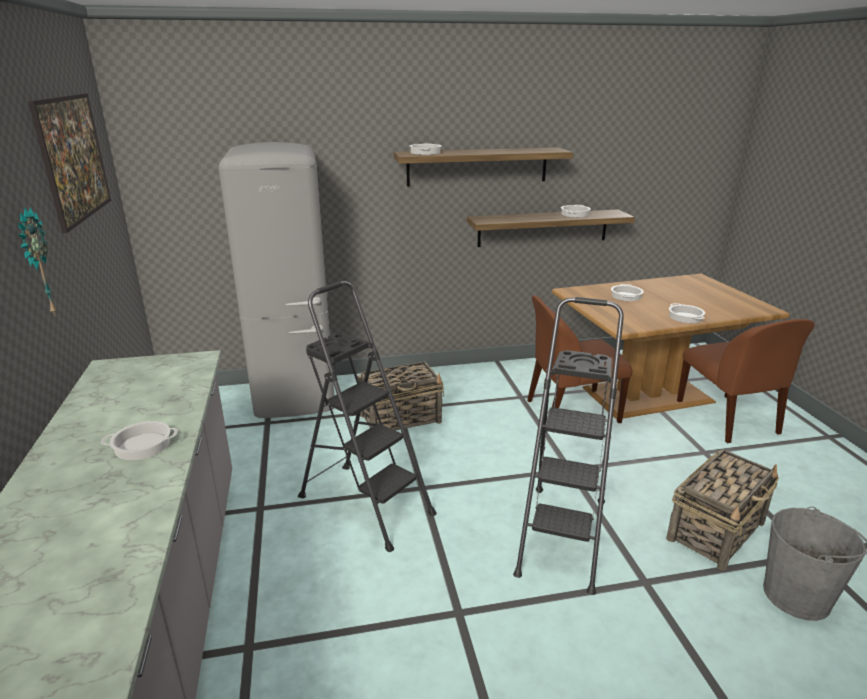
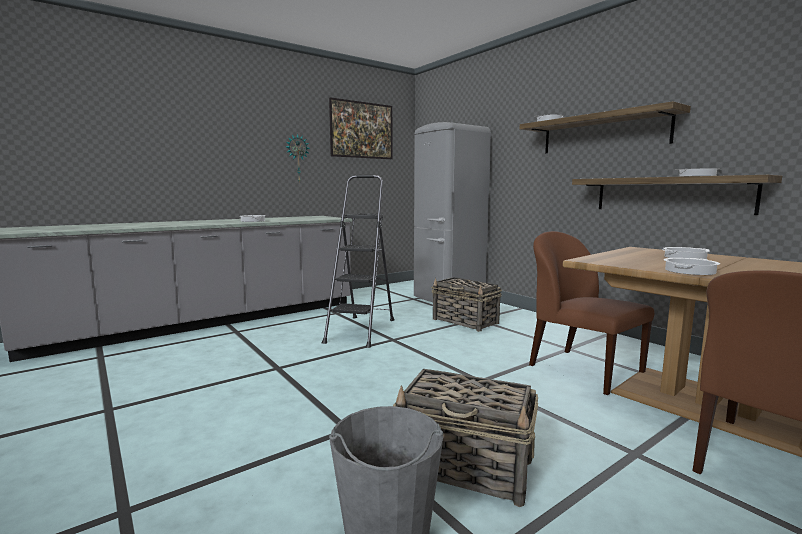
camera: 65 degrees right, 15 degrees down
(563, 533) = (384, 388): step ladder -> none

